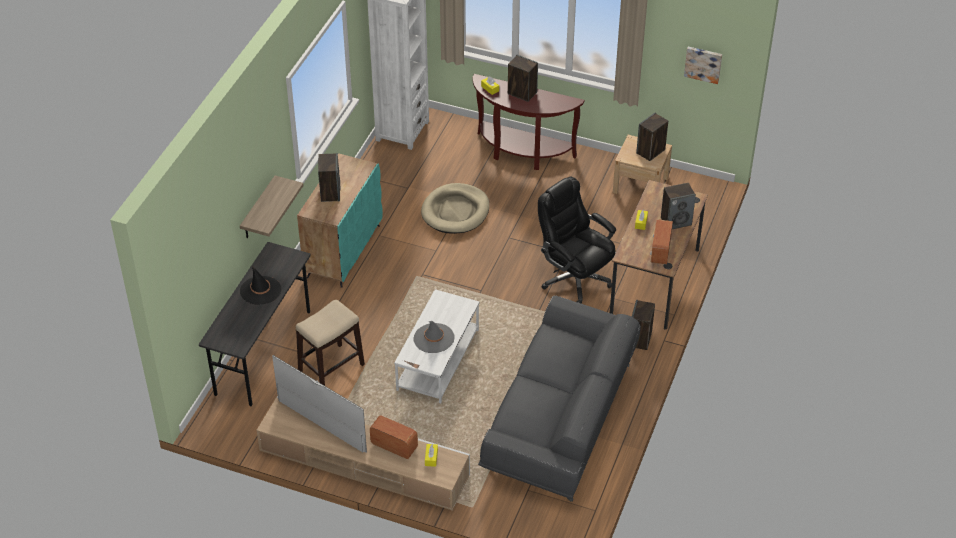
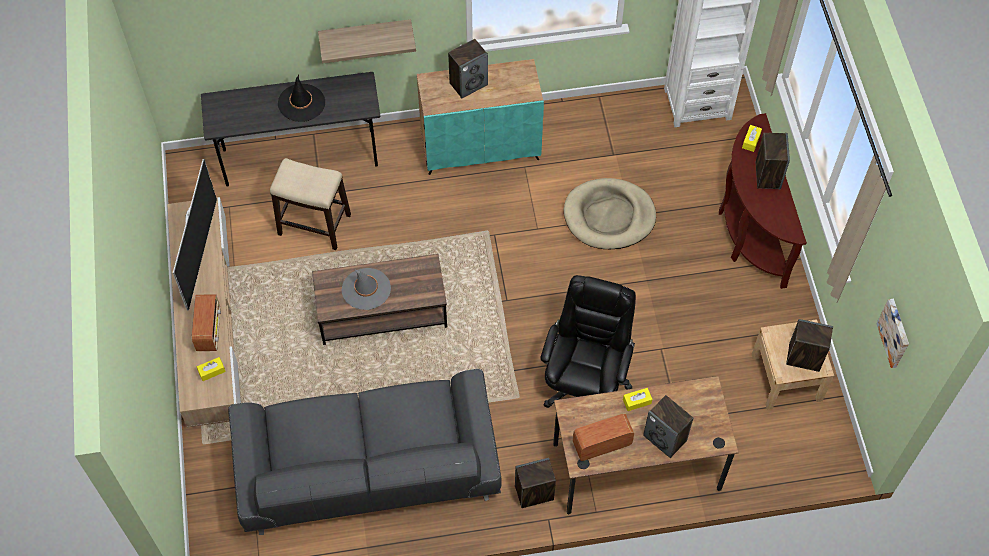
camera: 60 degrees right, 15 degrees up
(438, 360) = (381, 312): white coffee table -> brown coffee table

